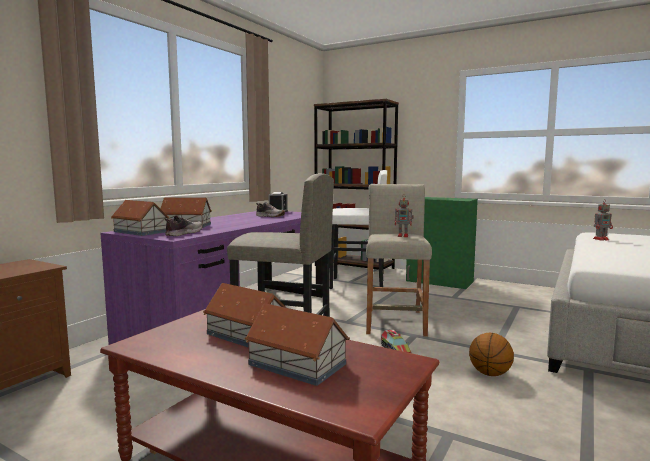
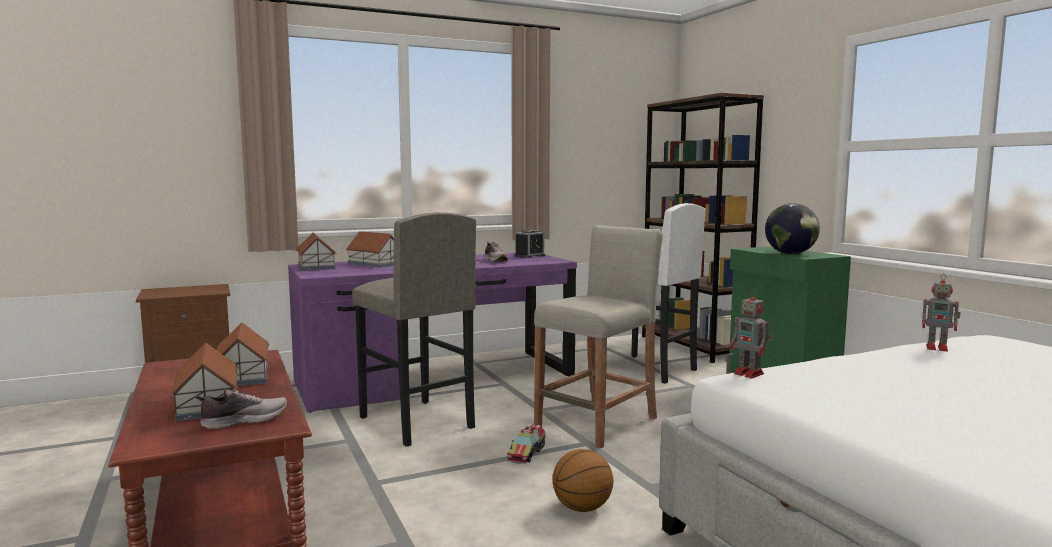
camera: 35 degrees right, 0 degrees up
(183, 234) = (337, 272): shoe -> shoe (244, 421)
(403, 236) = (591, 301): toy robot -> toy robot (750, 374)
(449, 199) = (791, 254): none -> globe

